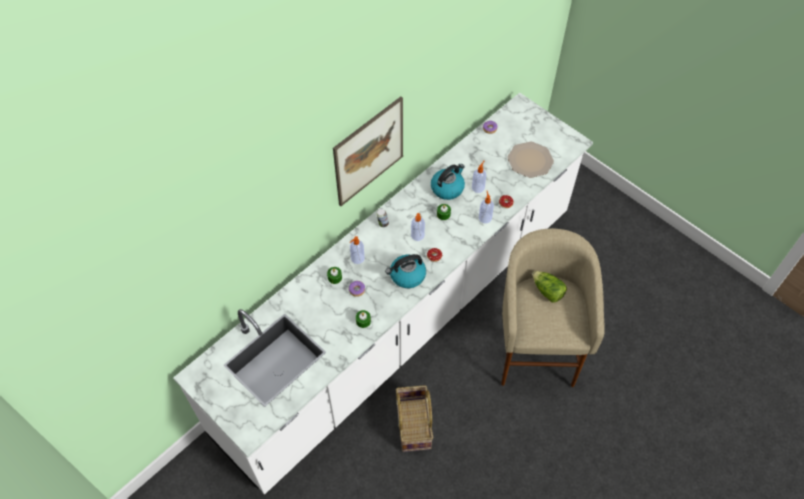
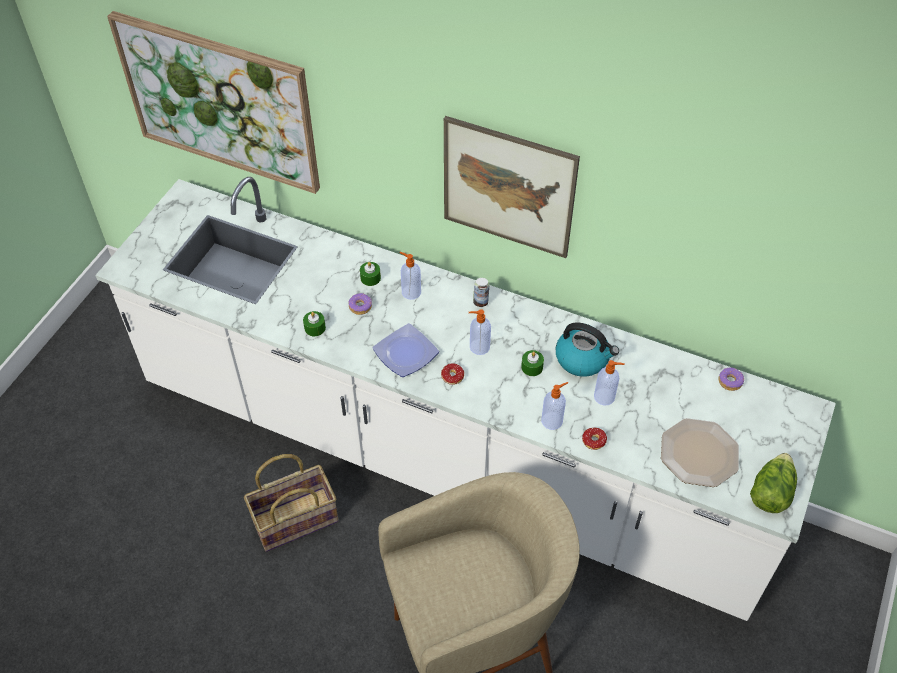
camera: 70 degrees right, 5 degrees down
(192, 293) = (220, 101): none -> picture
(407, 276) = (405, 354): kettle -> plate
(547, 291) = (493, 571): lettuce -> lettuce (770, 492)

